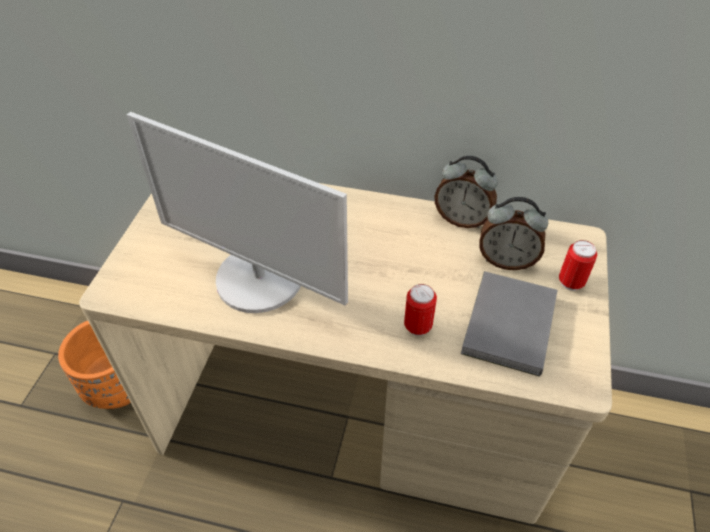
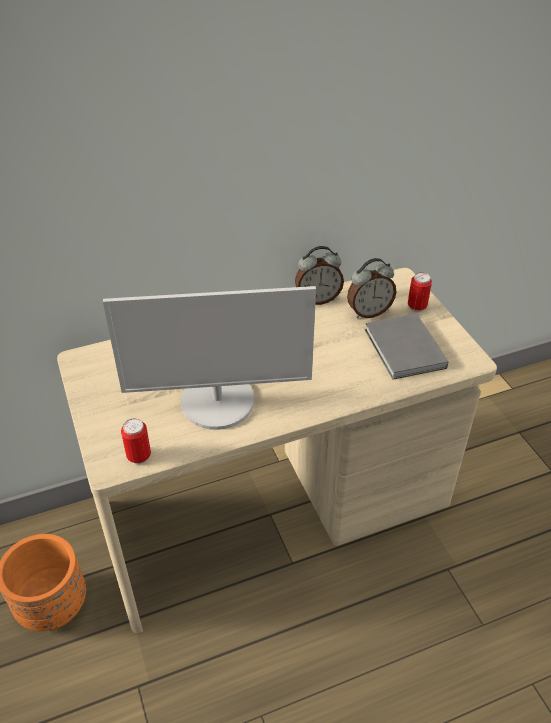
camera: 35 degrees left, 5 degrees down
(418, 326) = (352, 377): can -> can (139, 456)

